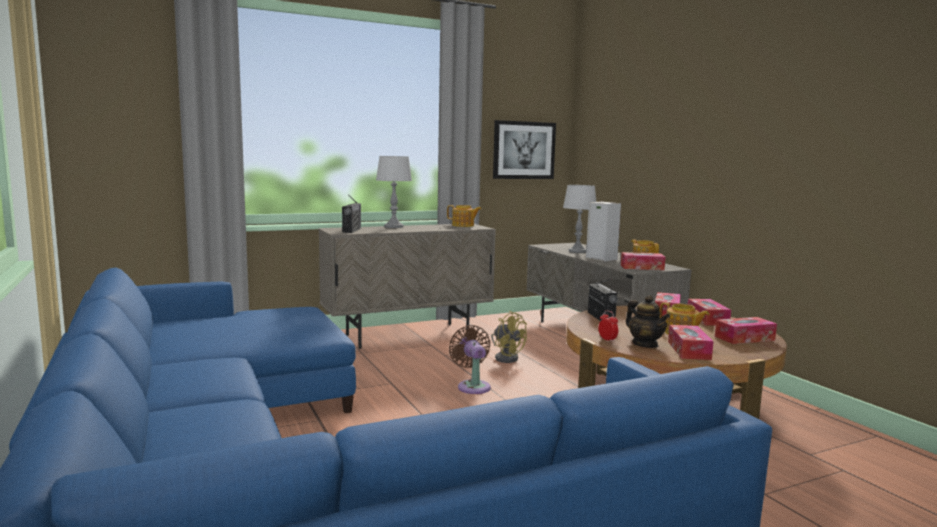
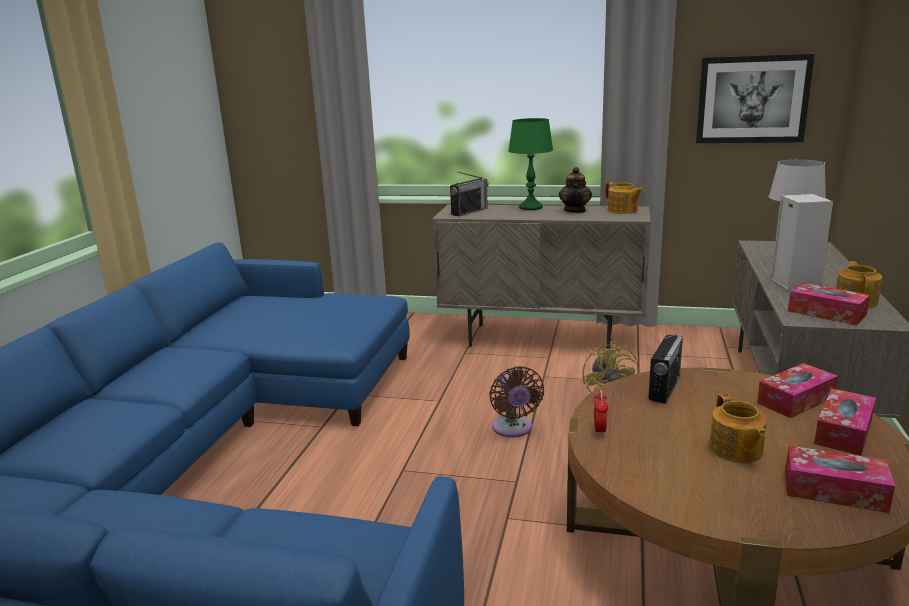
camera: 40 degrees right, 10 degrees up
(394, 226) = (531, 207): grey table lamp -> green table lamp
(472, 386) = (513, 429): brown fan -> brown fan turned 150 degrees clockwise
(645, 344) = (637, 454): teapot -> teapot (575, 210)
(689, 350) = (684, 485): tissue box -> none

